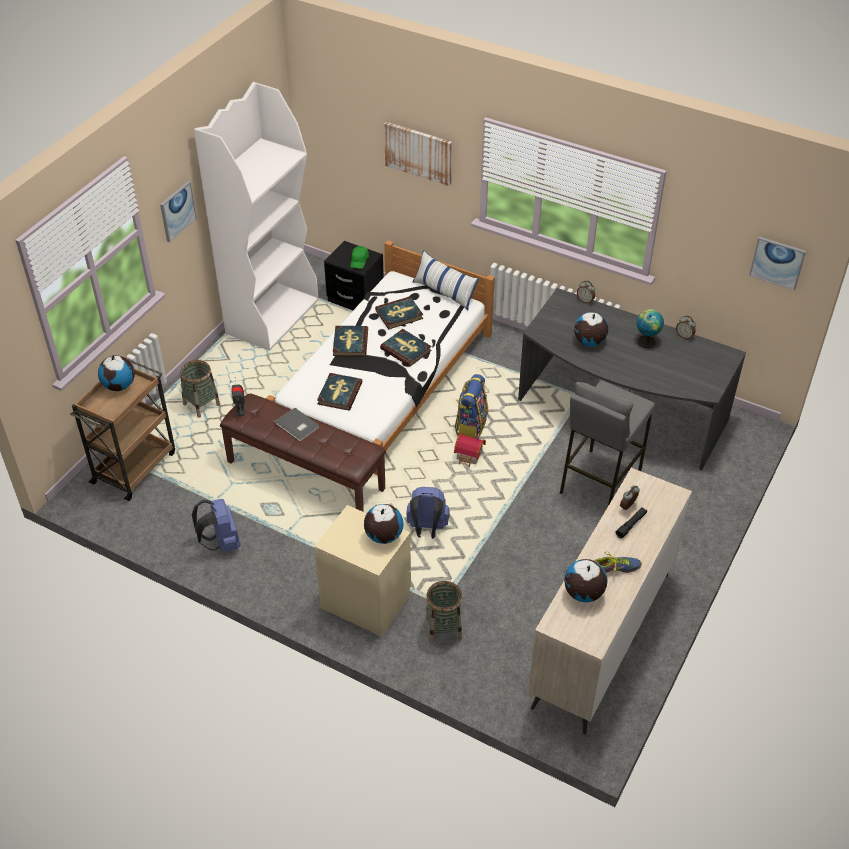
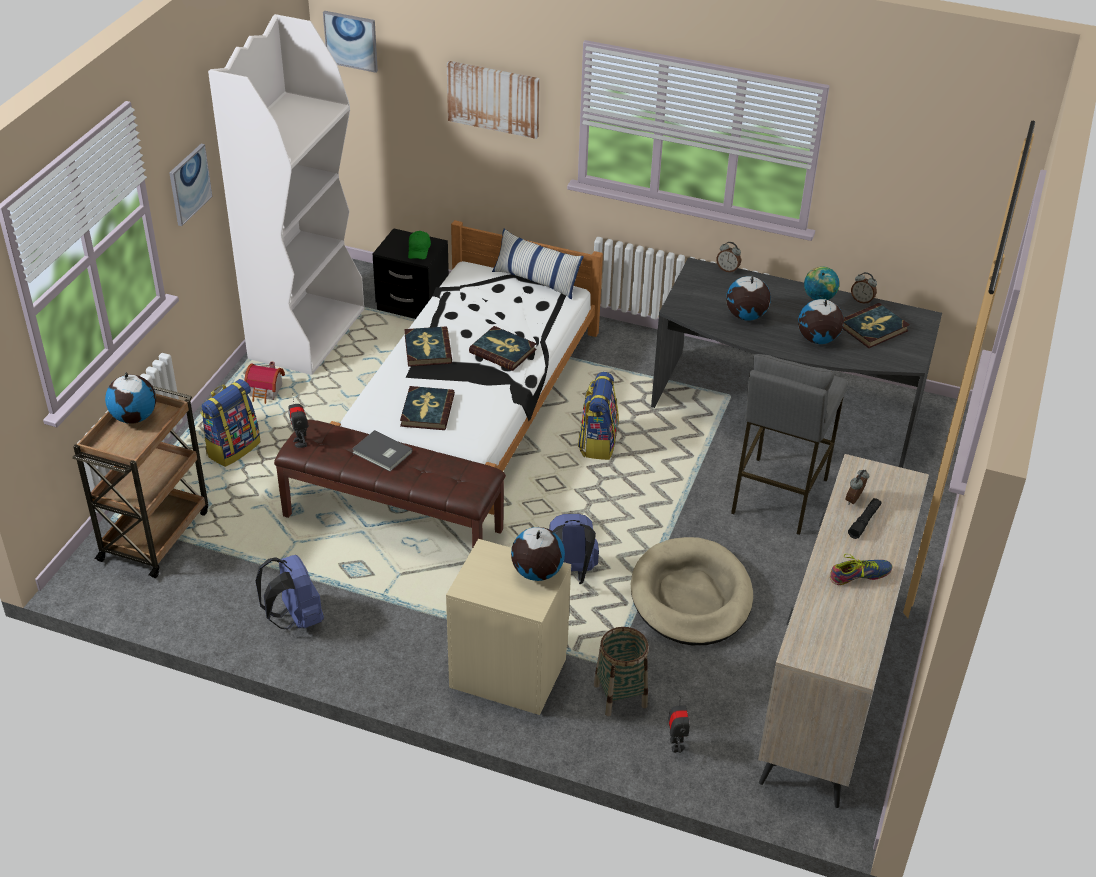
camera: 10 degrees left, 5 degrees down
(201, 405) = (233, 448): basket -> backpack
(399, 314) = (484, 310): book -> book (873, 328)
(469, 456) = (604, 480): toy house -> toy house (266, 393)
(476, 671) = (676, 744): none -> toy robot
(513, 557) = (691, 596): none -> beige dog bed
(583, 593) = (826, 611): globe -> globe (817, 339)
(777, 262) = (977, 191): picture -> picture (351, 41)

